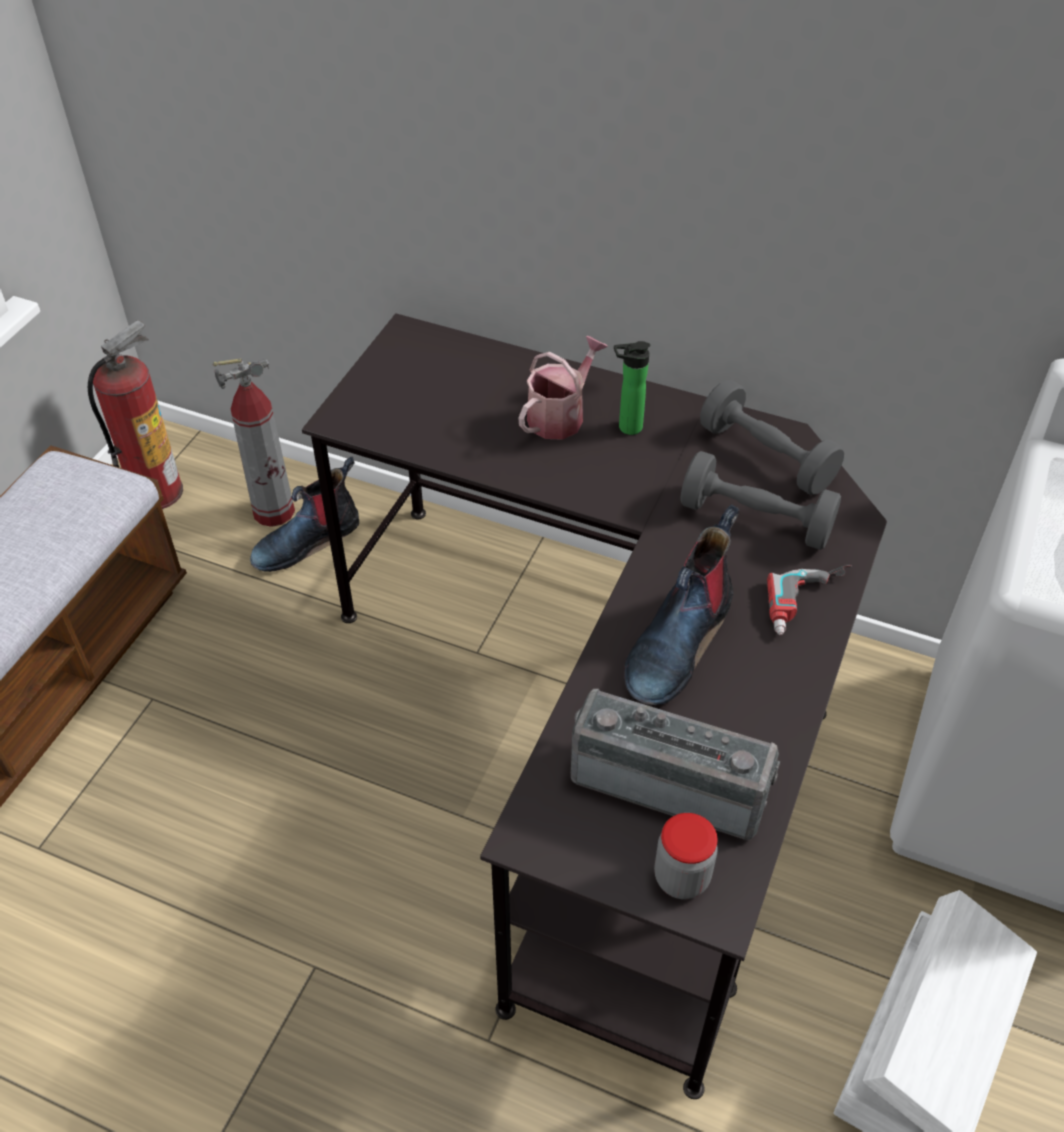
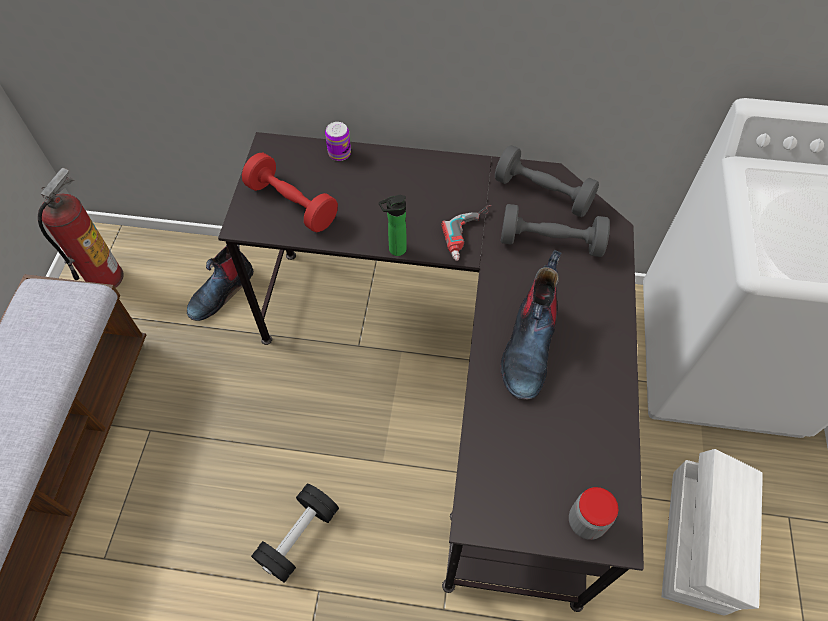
camera: 15 degrees left, 10 degrees up
(274, 511) = (192, 274): fire extinguisher -> none
(310, 887) = (298, 537): none -> black dumbbell
(412, 407) = (292, 204): none -> red dumbbell
(497, 357) = (339, 153): none -> can
(560, 415) = (397, 190): watering can -> none
(626, 427) = (444, 190): bottle -> bottle (395, 250)
(671, 781) = (557, 451): radio -> none
(811, 604) = (605, 298): power drill -> power drill (471, 236)

